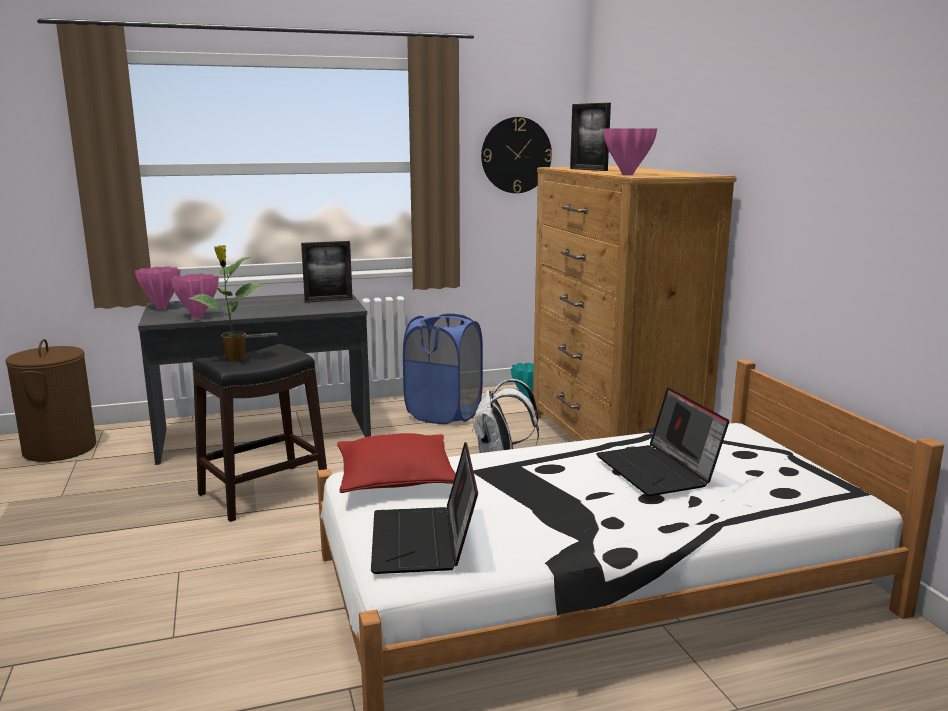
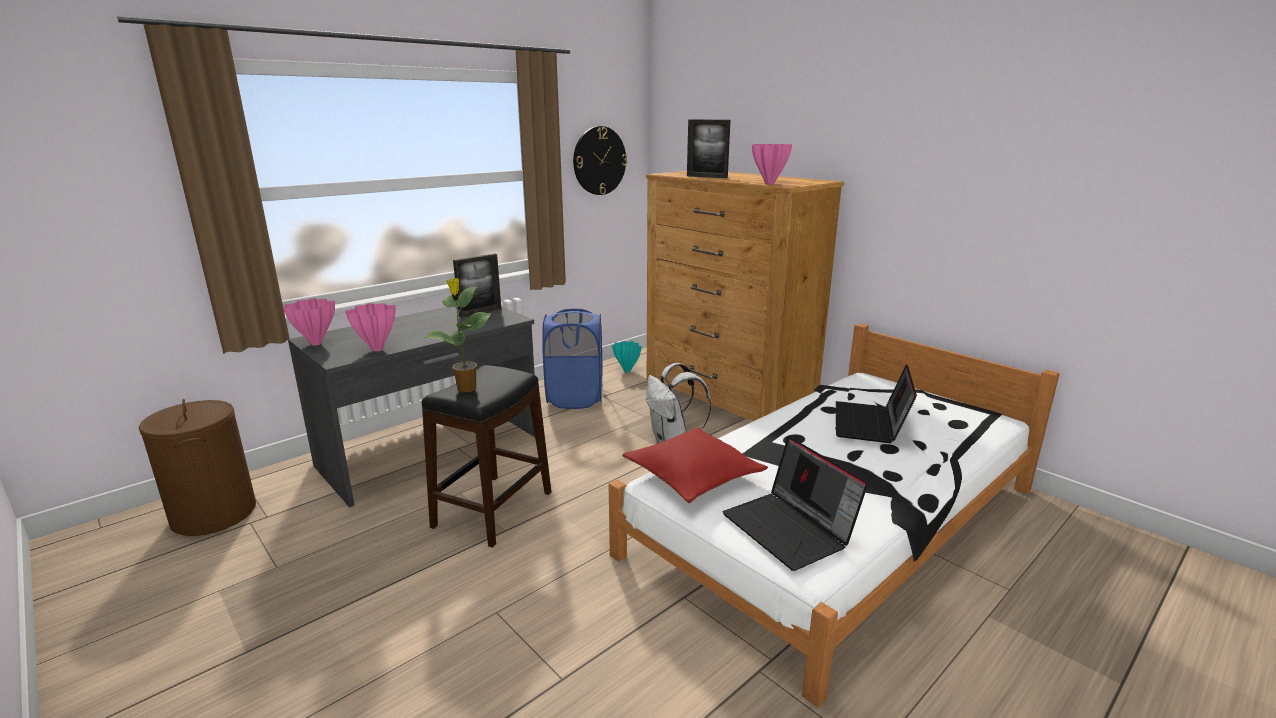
camera: 25 degrees left, 5 degrees up
(659, 471) = (870, 424): laptop -> laptop turned 60 degrees clockwise

